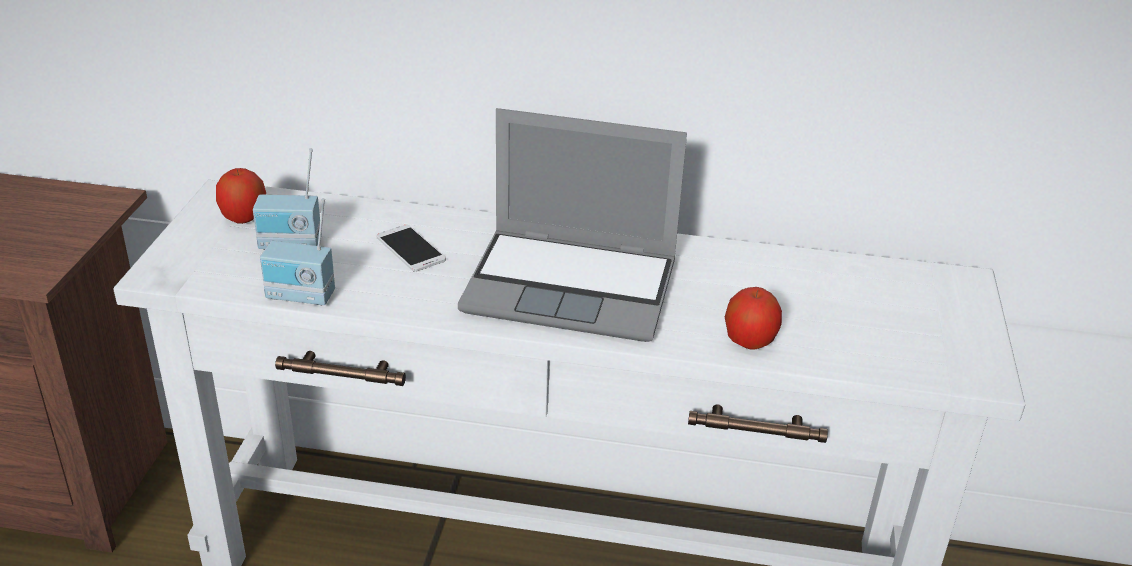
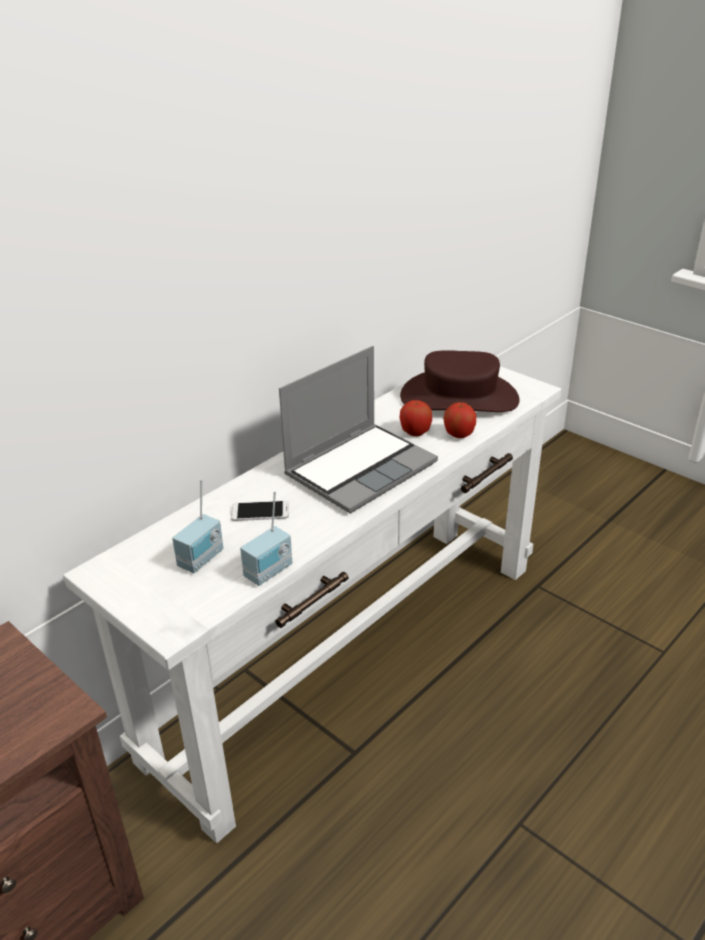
camera: 55 degrees left, 0 degrees up
(244, 217) = (141, 570): apple -> apple (415, 432)
(853, 310) = (459, 397): none -> brown hat

